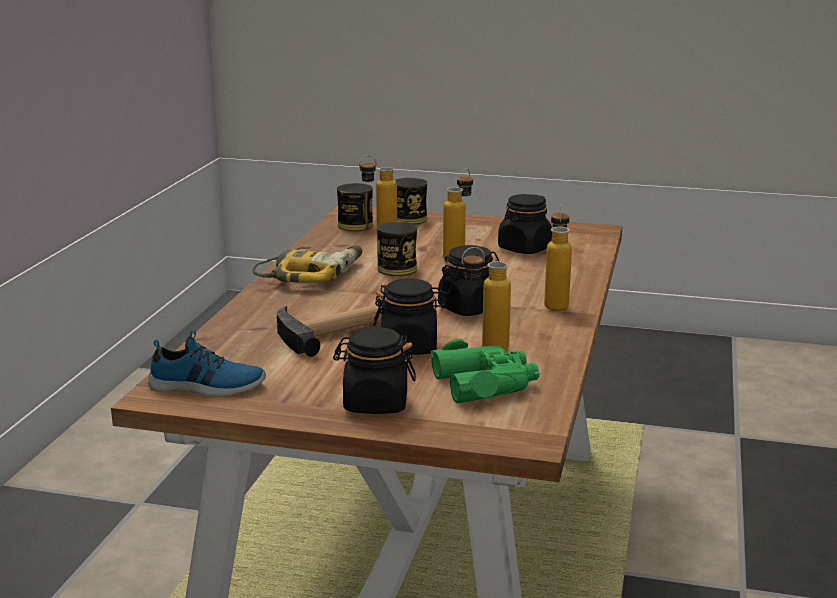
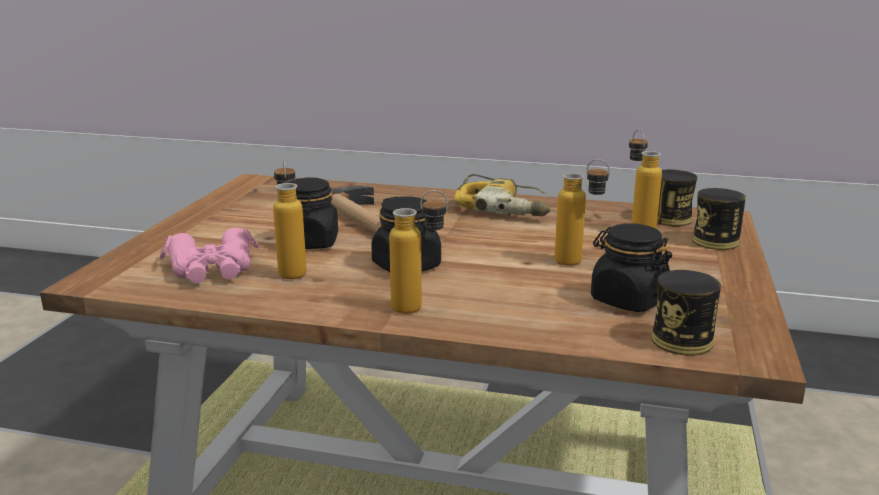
camera: 90 degrees right, 0 degrees up
(207, 386) = (260, 190): shoe -> none
(375, 403) = (199, 232): black jar -> none
(397, 269) = (525, 237): can -> can (681, 341)
(486, 383) = (212, 269): green binoculars -> pink binoculars

